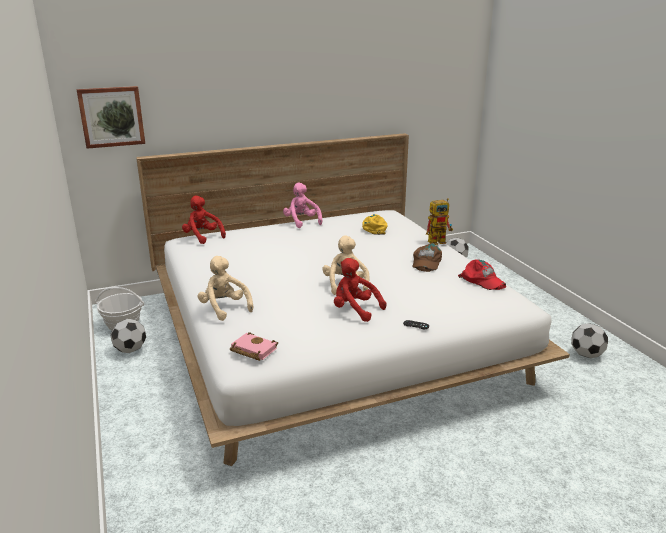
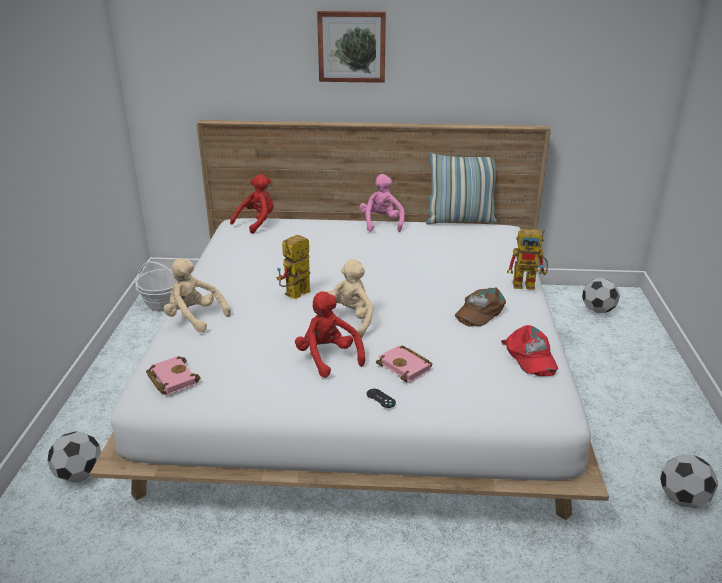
camera: 25 degrees right, 5 degrees up
(111, 116) = (175, 71): picture -> picture (352, 46)
(130, 350) = (148, 334): football -> football (79, 475)
(202, 237) = (257, 222): red plush toy -> red plush toy turned 60 degrees clockwise
(224, 308) = (194, 318): beige plush toy -> beige plush toy turned 45 degrees counterclockwise
(289, 278) = (295, 296): none -> toy robot
(354, 212) = (460, 221): none -> pillow
(375, 228) = (461, 248): yellow cap -> none
(413, 303) = (406, 367): none -> pink book

